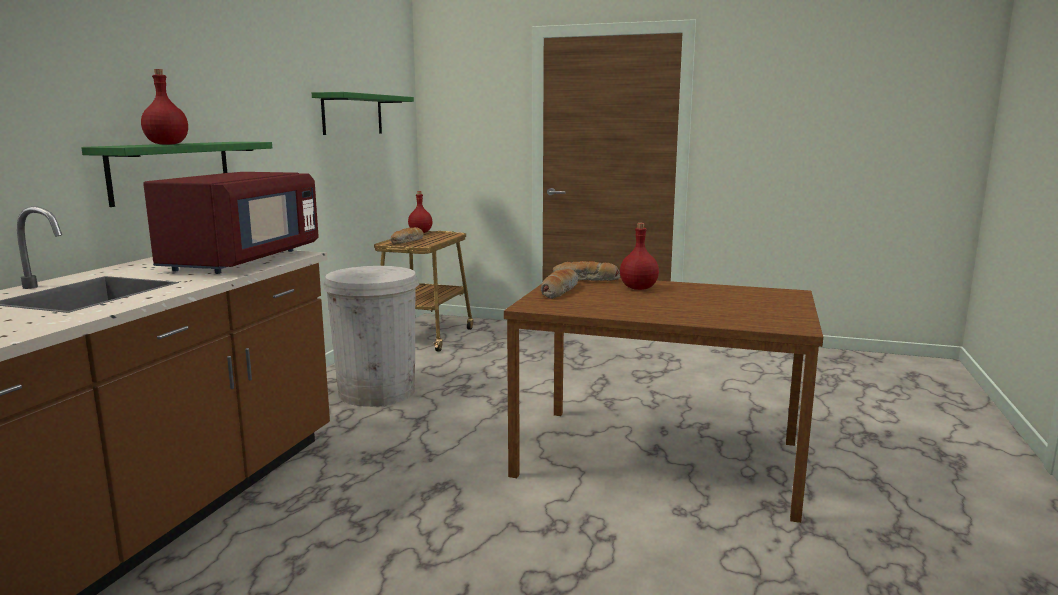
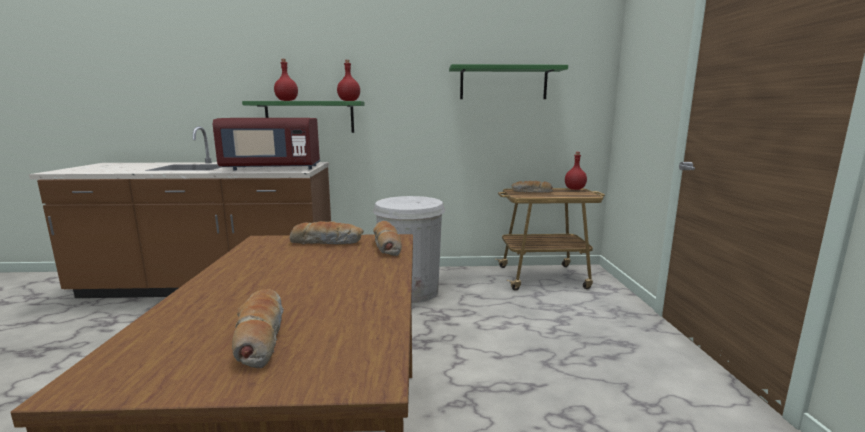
camera: 70 degrees right, 0 degrees up
(637, 288) = (354, 268): red bottle -> red bottle (349, 101)
(748, 305) = (260, 336): none -> bread

